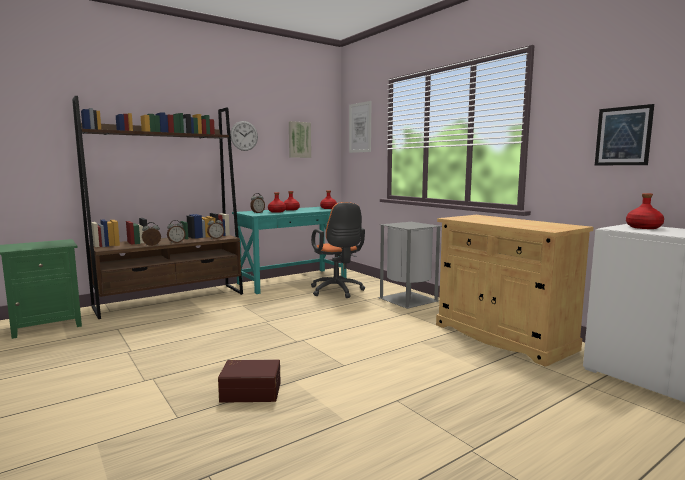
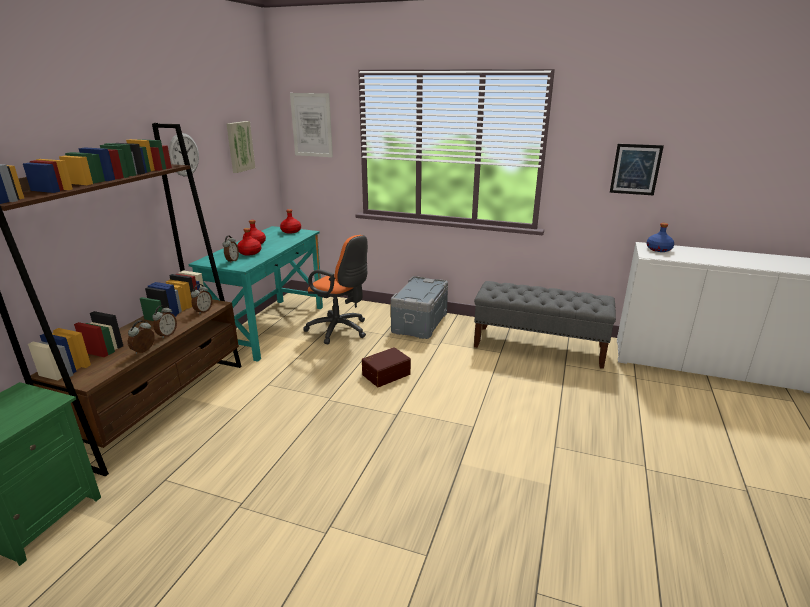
camera: 35 degrees left, 15 degrees up
(251, 391) = (443, 492): brown storage box -> brown storage box (385, 374)
(409, 300) = (420, 323): grey trash can -> grey storage box
(502, 337) = (539, 346): beige cabinet -> grey bench
(643, 227) = (658, 249): red bottle -> blue bottle

